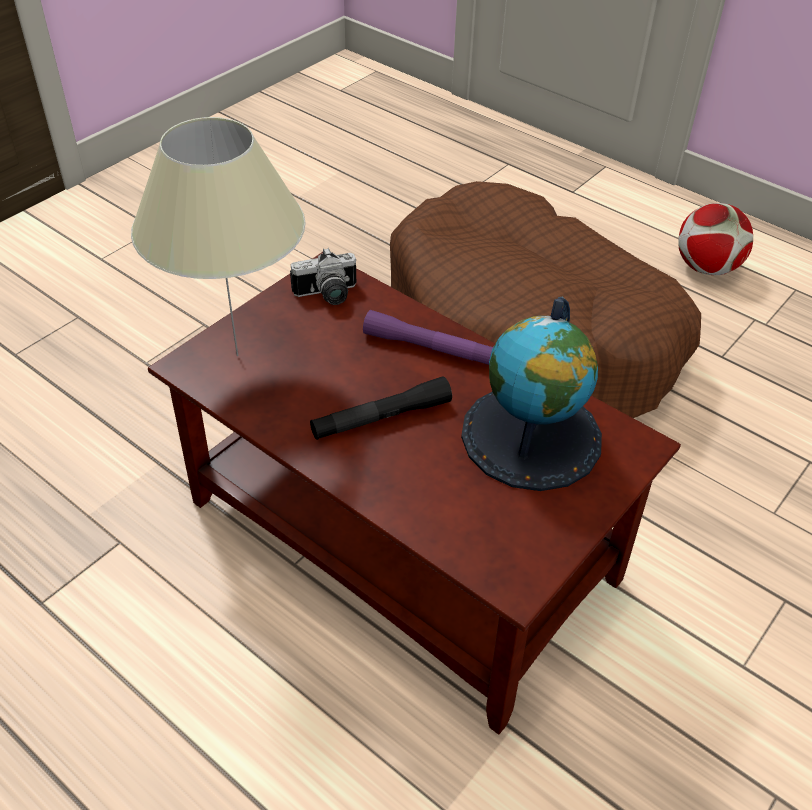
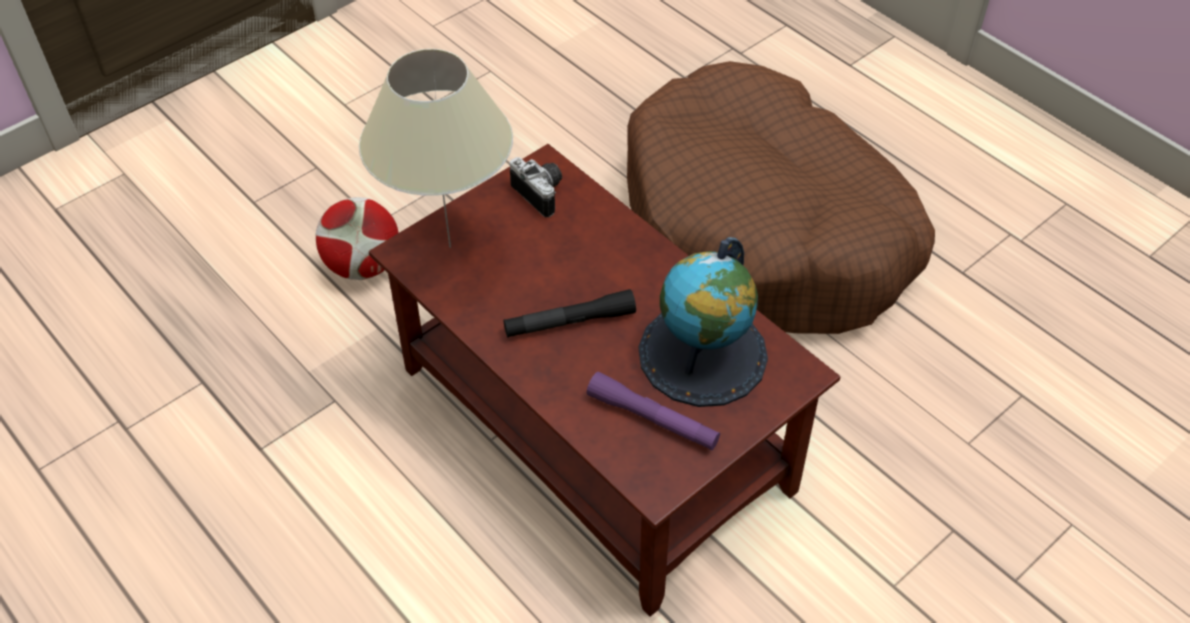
camera: 10 degrees right, 5 degrees up
(327, 296) = (542, 193): camera -> camera turned 120 degrees counterclockwise
(428, 348) = (627, 256): purple flashlight -> purple flashlight (652, 419)
(706, 268) = (974, 169): football -> football (363, 266)

